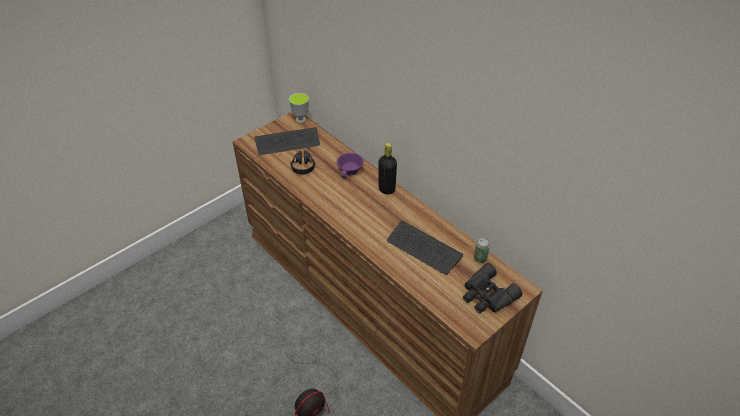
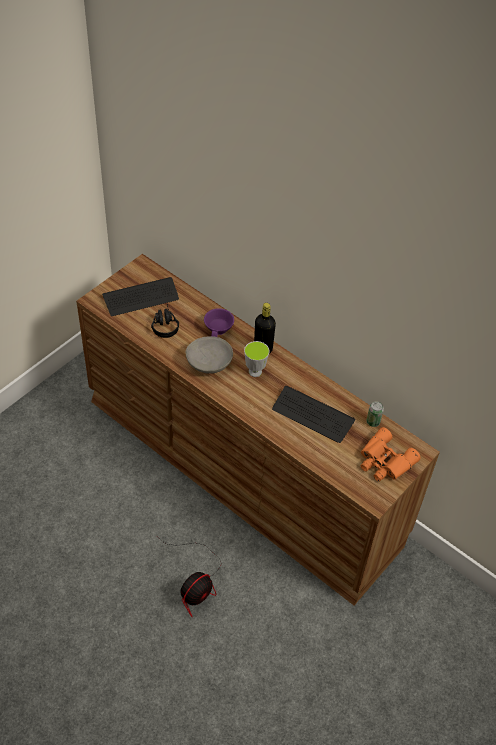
camera: 10 degrees left, 5 degrees up
(300, 119) = (150, 267): cup -> cup (255, 371)
(336, 198) = (209, 364): none -> grey bowl
(487, 295) = (384, 462): black binoculars -> orange binoculars

